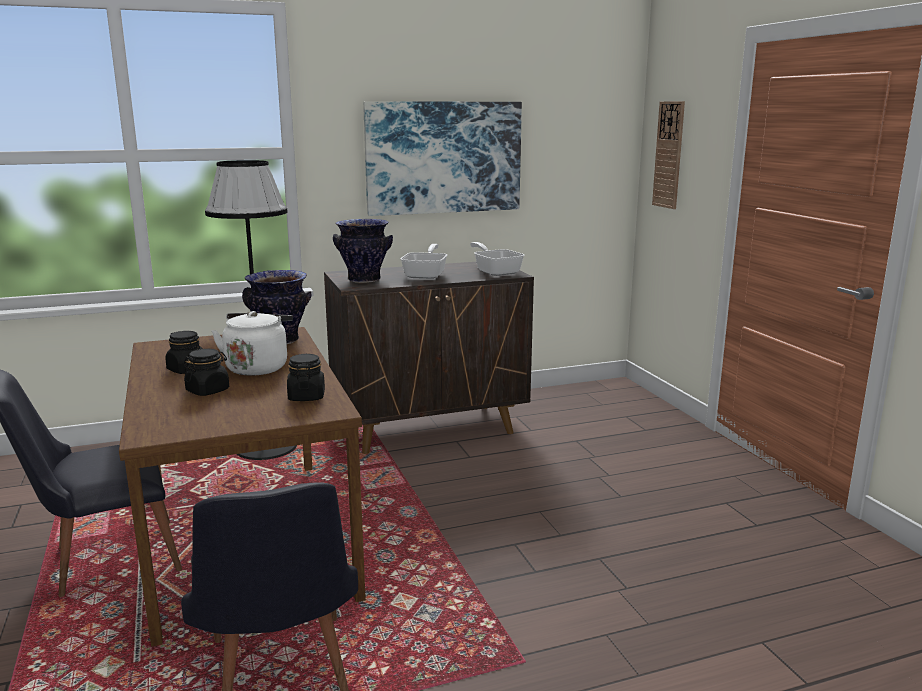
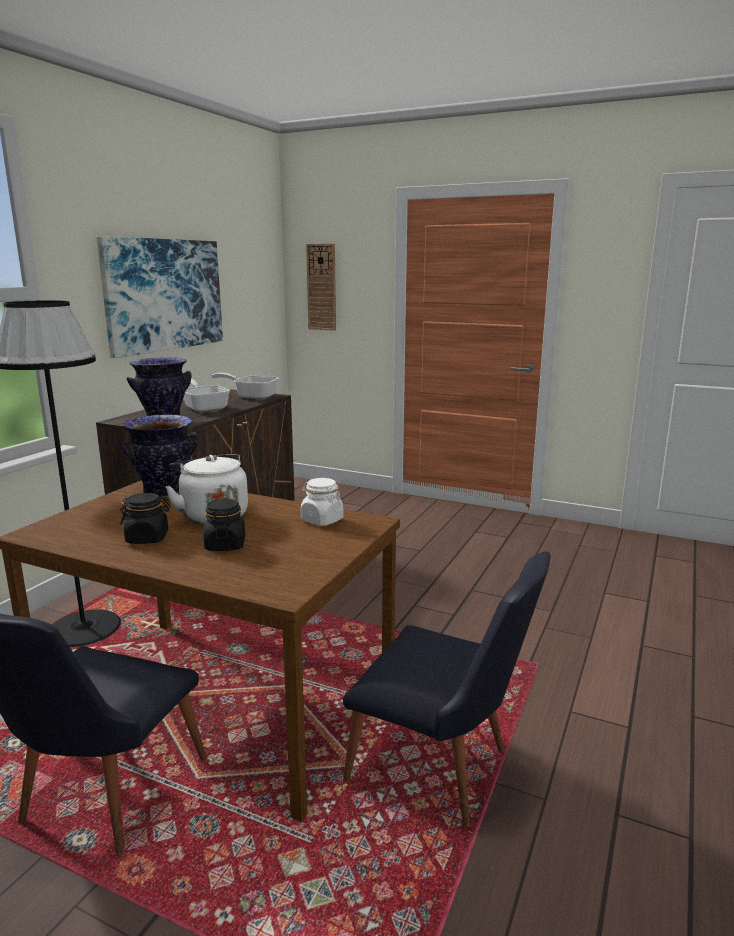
camera: 45 degrees left, 0 degrees up
(306, 396) = (322, 520): black jar -> white jar

